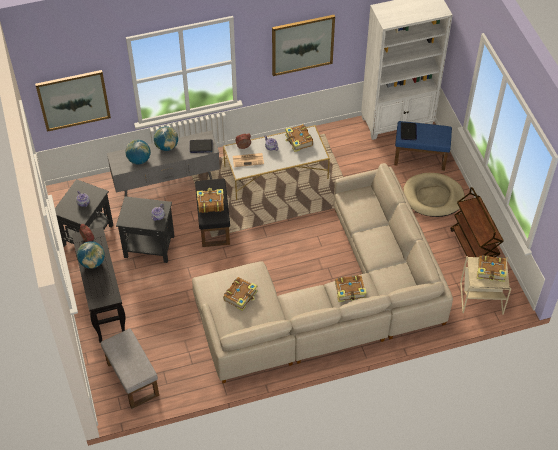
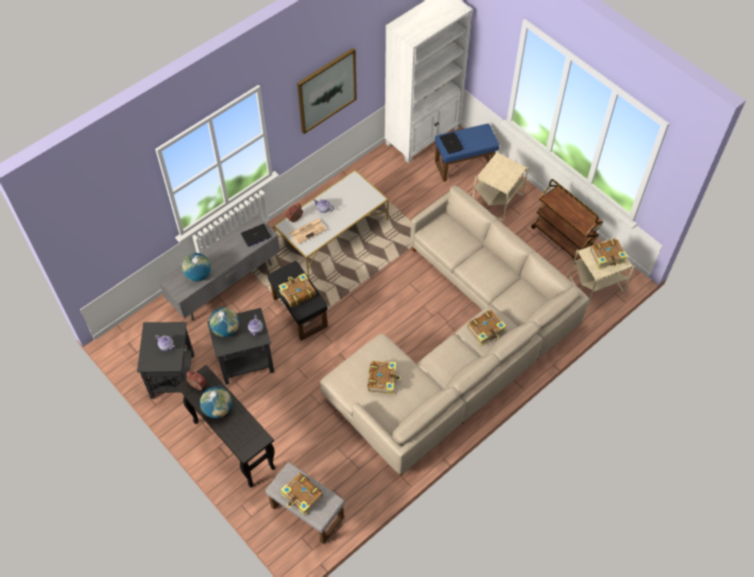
camera: 25 degrees left, 5 degrees up
(73, 100) = (111, 238): picture -> none
(166, 146) = (219, 249): globe -> globe (226, 329)
(298, 141) = (347, 192): book -> book (302, 496)
(433, 197) = (497, 200): beige dog bed -> beige side table

